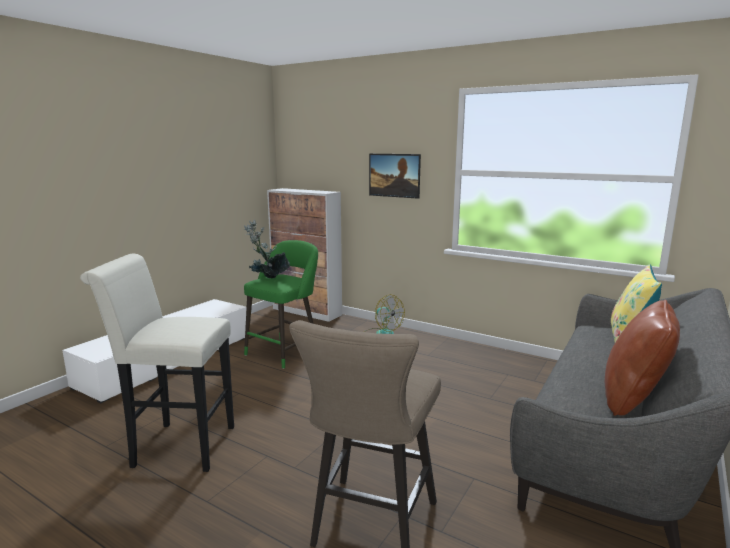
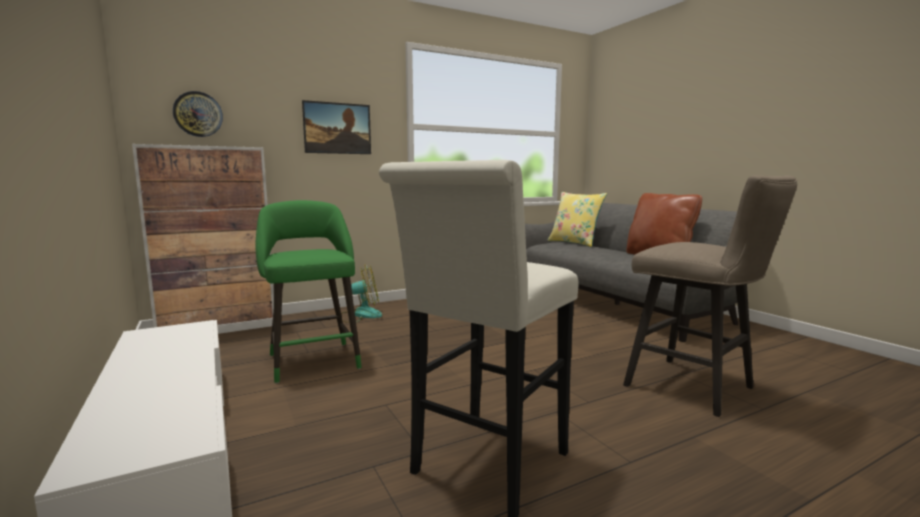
camera: 60 degrees left, 5 degrees down
(267, 280) = (299, 254): potted plant -> none
(311, 167) = (198, 114): none -> wall clock

